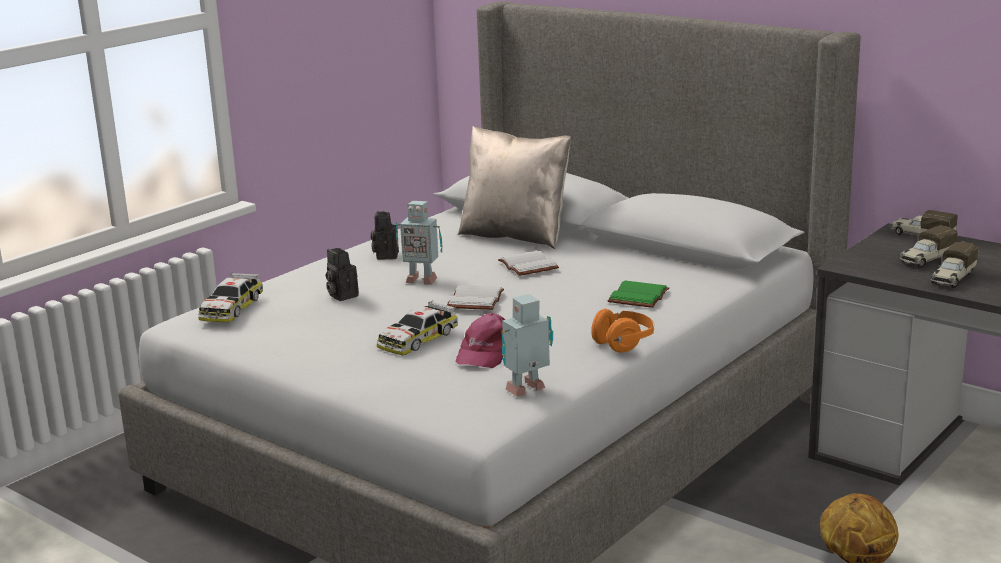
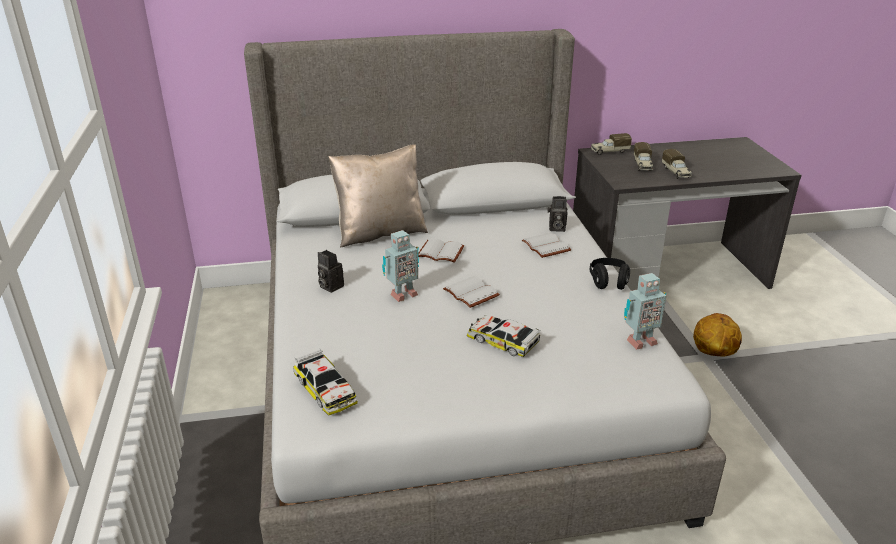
camera: 50 degrees left, 10 degrees up
(341, 295) = (385, 334): camera -> camera (556, 228)
(417, 339) = (502, 341): toy car -> toy car turned 135 degrees clockwise
(486, 352) = (560, 328): pink cap -> none
(528, 390) = (639, 341): toy robot -> toy robot turned 120 degrees counterclockwise
(623, 343) = (608, 282): orange headphones -> black headphones
(640, 297) = (547, 246): green book -> white book

